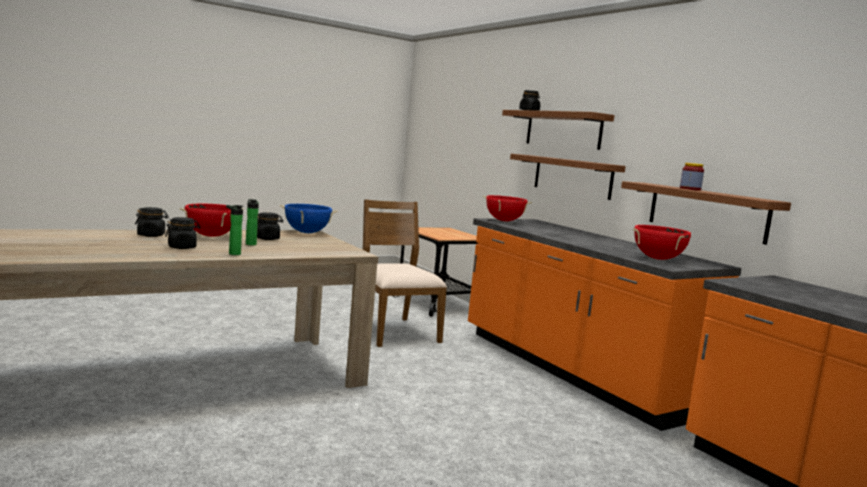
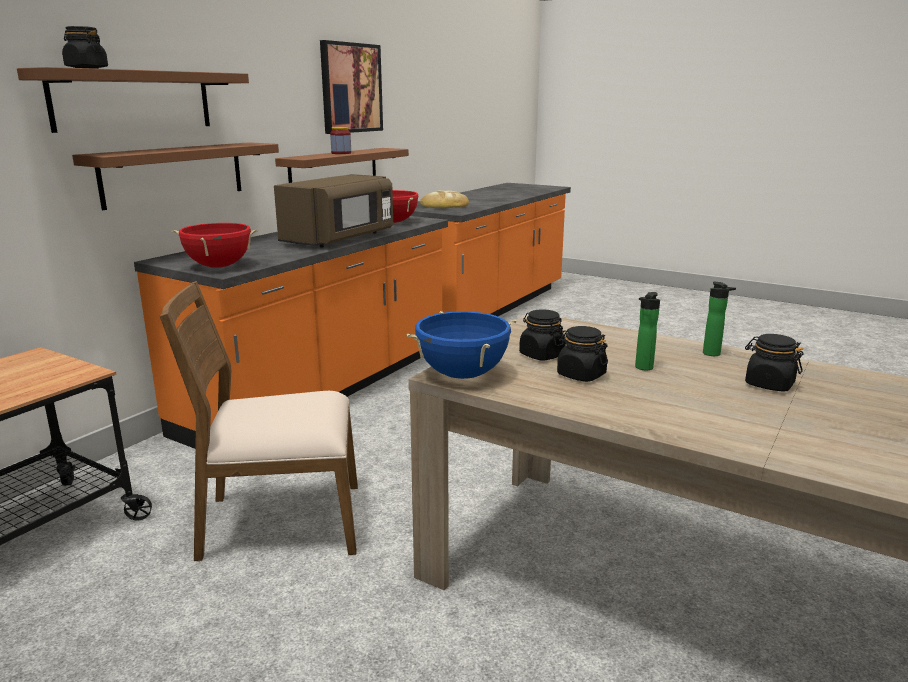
camera: 115 degrees left, 10 degrees up
(151, 235) = (784, 435): black jar -> black jar (541, 355)
(211, 236) = (667, 405): red cooking pot -> none
(394, 331) = (281, 522): brown chair -> brown chair turned 45 degrees clockwise
(575, 240) = (340, 239): none -> brown microwave
(751, 129) = (351, 88): none -> picture
(800, 290) = (443, 205): none -> bread

